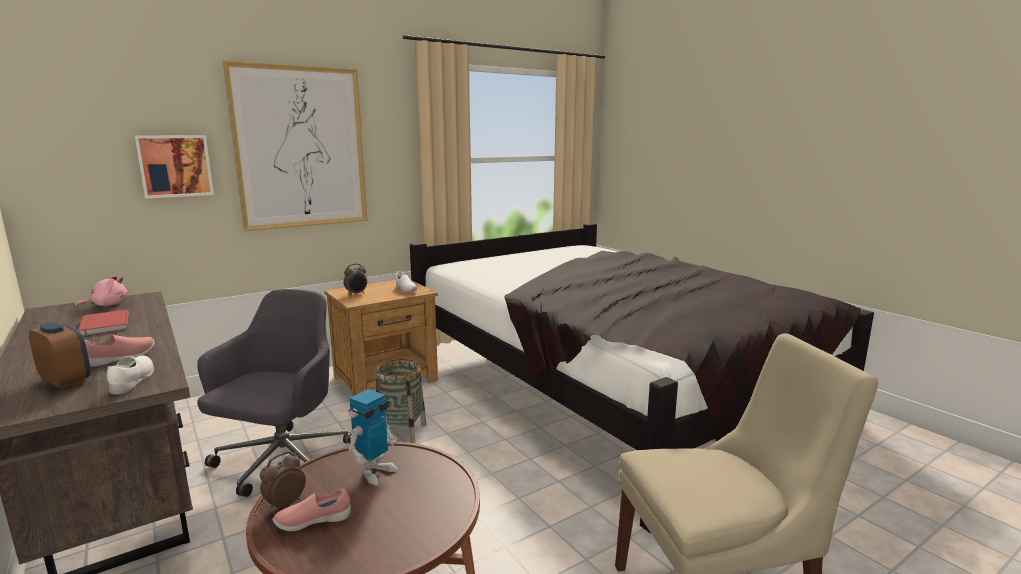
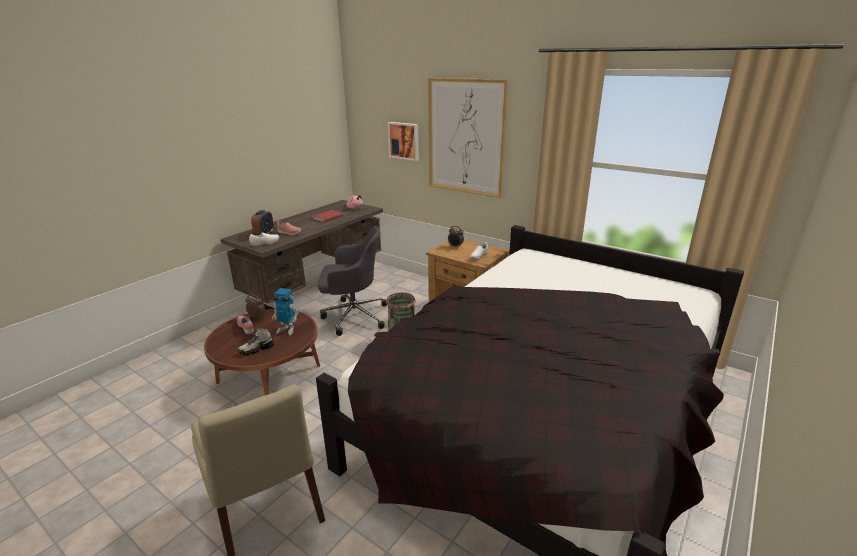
camera: 70 degrees right, 10 degrees up
(416, 510) = (256, 349): none -> shoe

